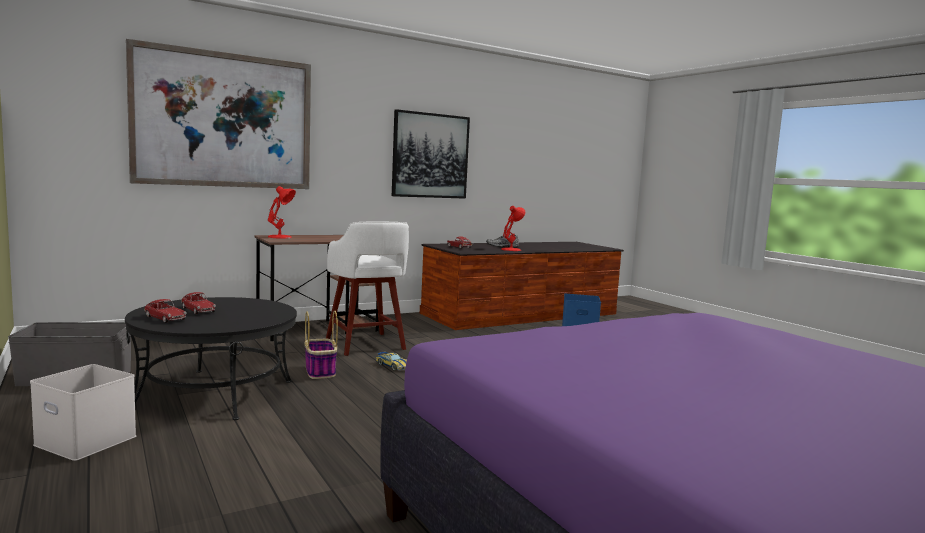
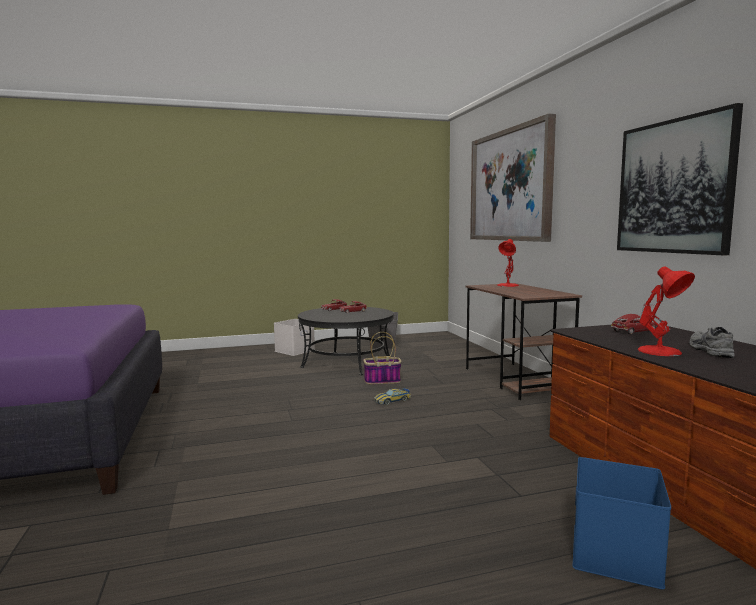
camera: 105 degrees right, 0 degrees up
(365, 345) = (461, 394): white stool -> none

